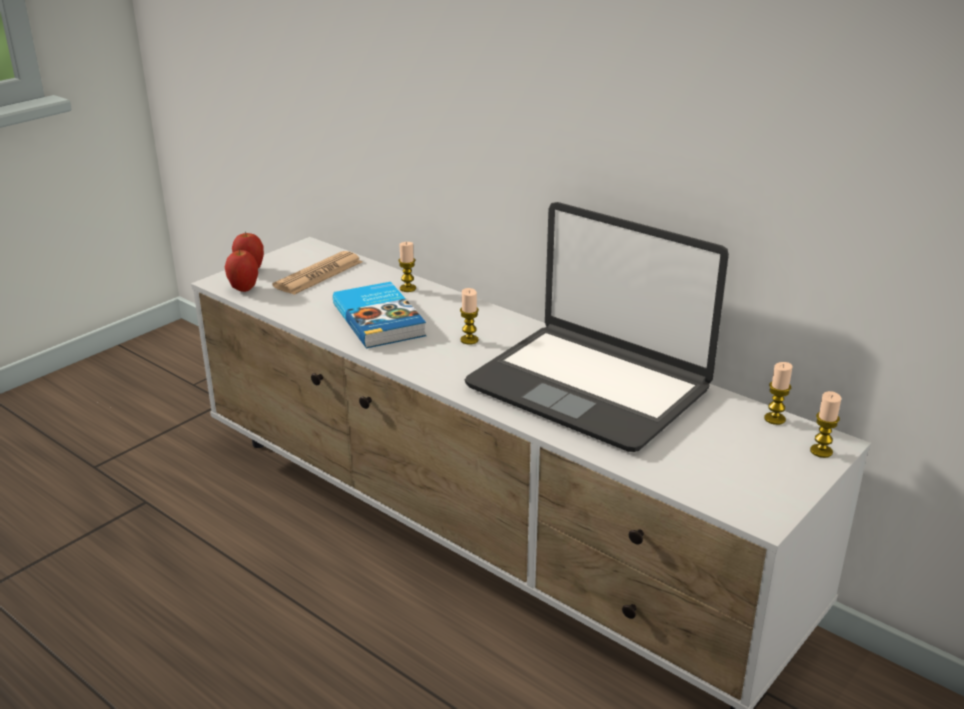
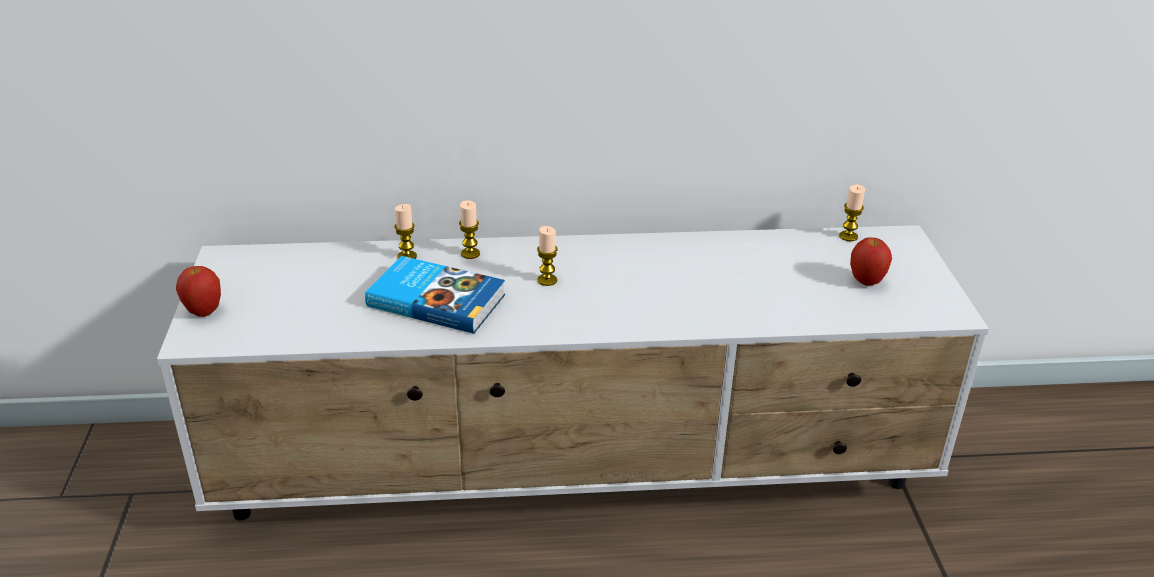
camera: 45 degrees left, 5 degrees up
(244, 289) = (236, 336): apple -> apple (866, 282)
(319, 274) = (290, 282): newspaper -> none
(589, 387) = (703, 274): laptop -> none
(821, 451) = (907, 246): candle -> candle (470, 254)

